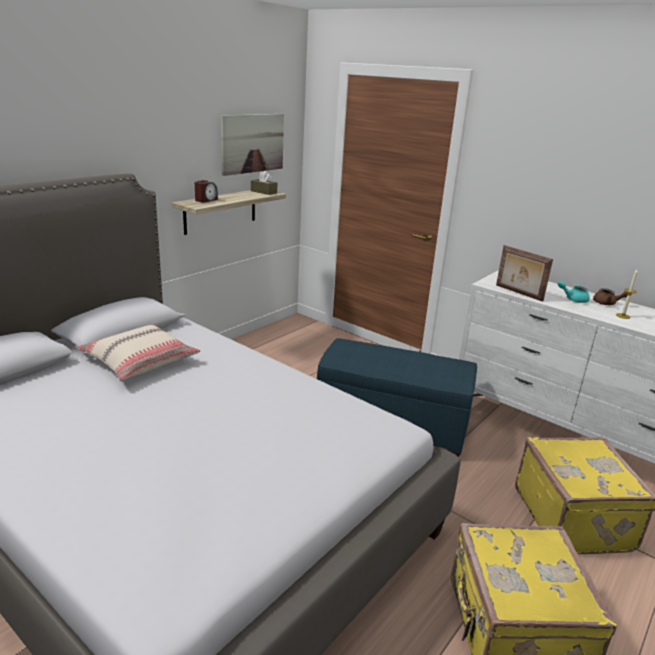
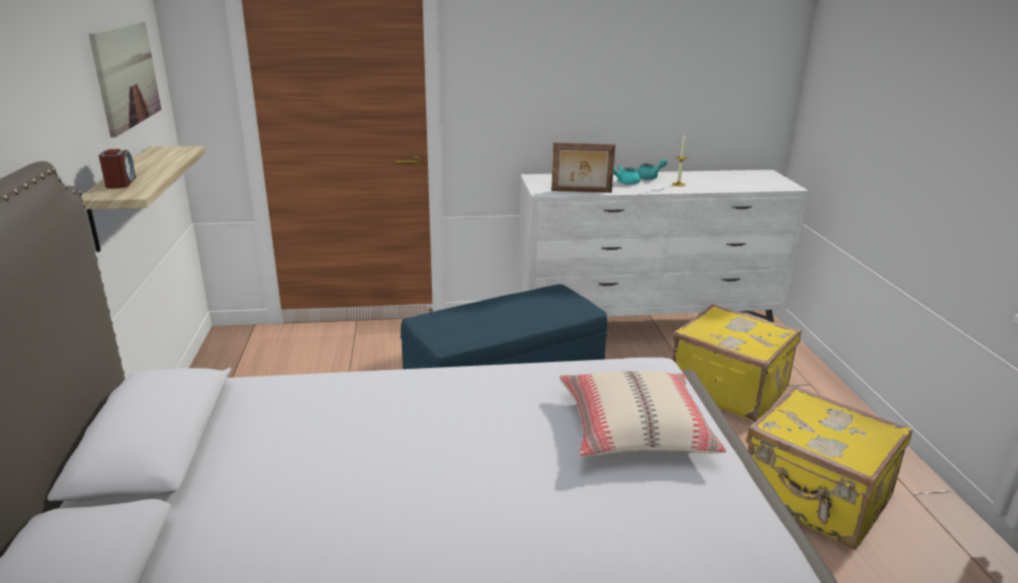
camera: 45 degrees left, 0 degrees up
(140, 361) = (274, 460): beige pillow -> beige pillow (634, 429)
(263, 192) = (169, 151): brown tissue box -> none
(607, 303) = (650, 177): brown teapot -> turquoise teapot

